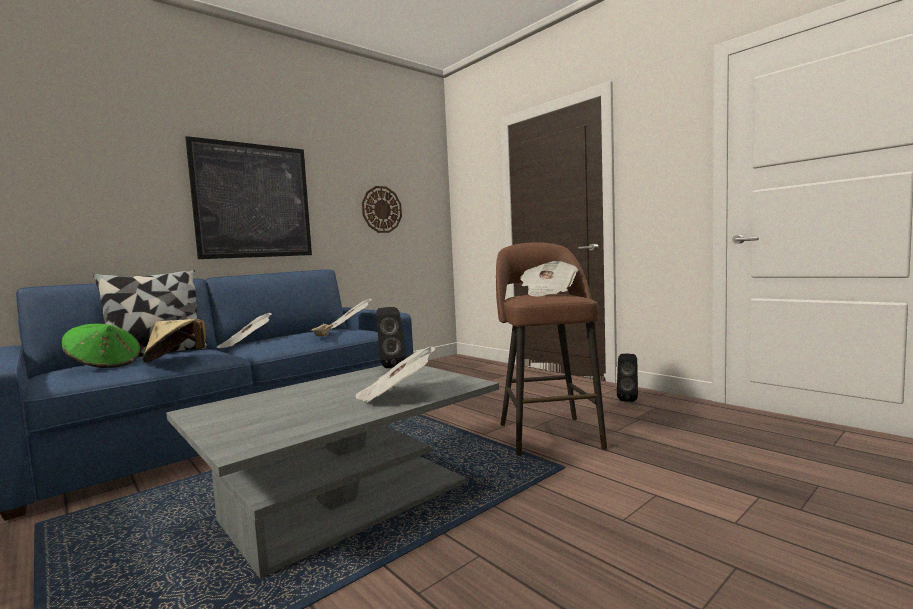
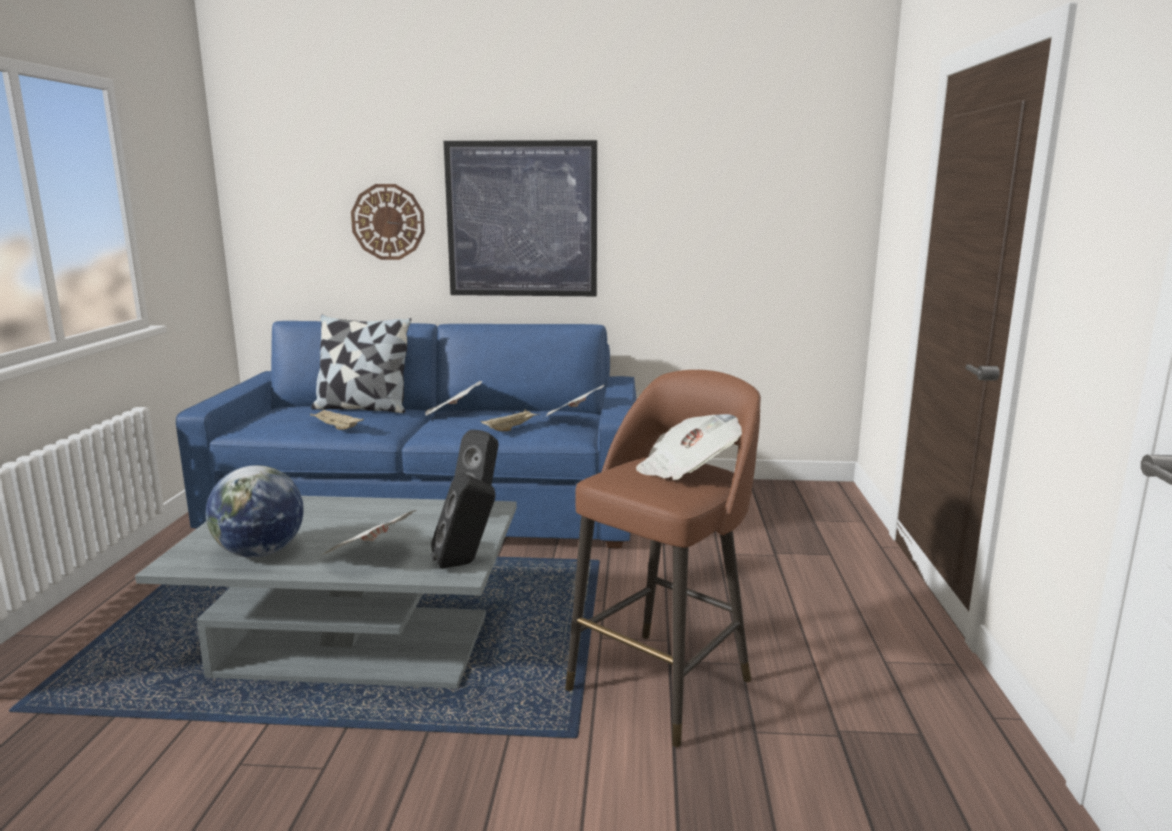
camera: 45 degrees right, 10 degrees up
(105, 365) = (293, 417): green hat -> none
(175, 359) = (336, 427): beige hat -> beige tray
(304, 420) = (260, 553): none -> globe
(381, 209) = (726, 226): wall clock -> wall clock (388, 222)
(628, 399) = (912, 694): black speaker -> black speaker (465, 563)

